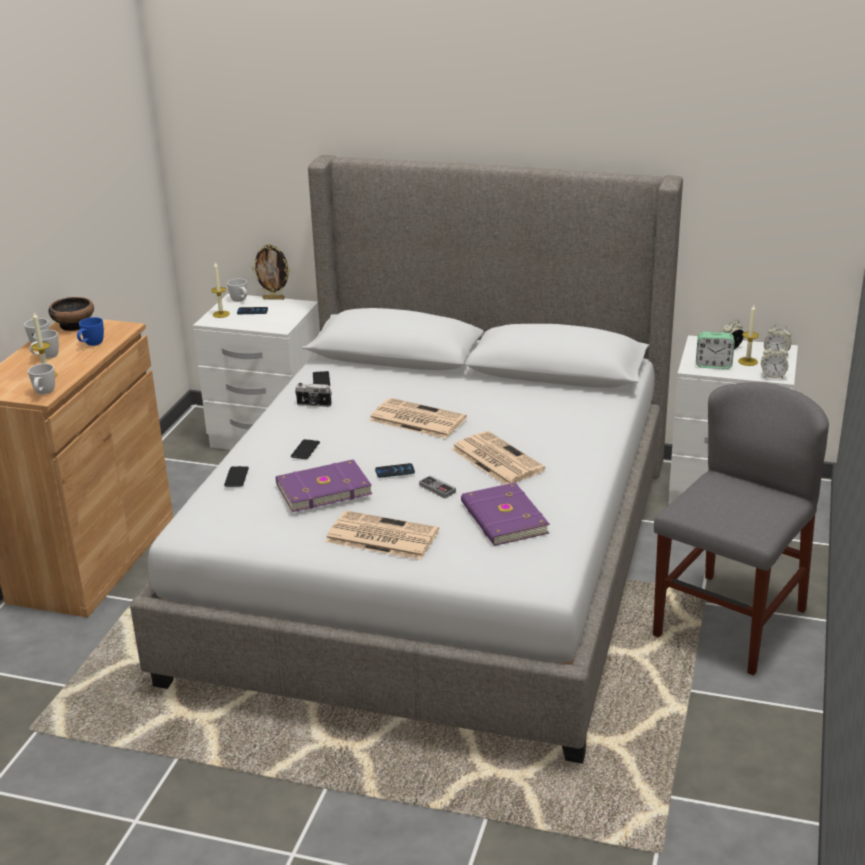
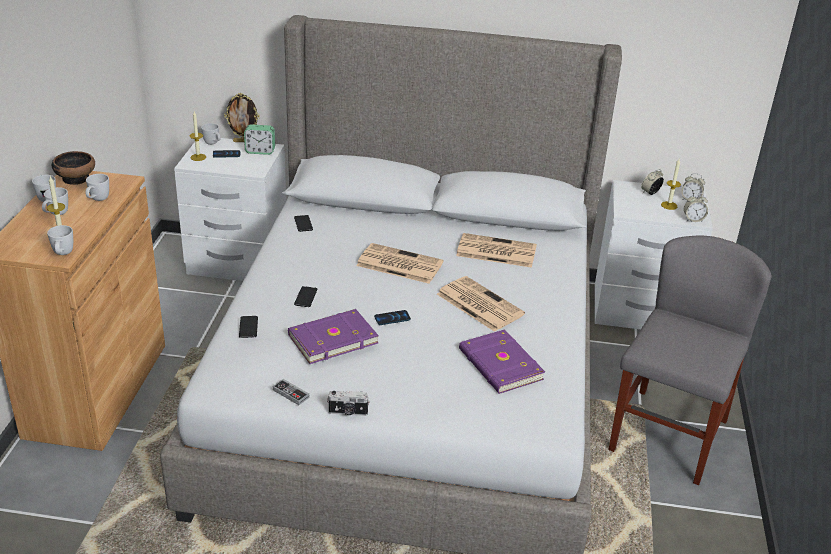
camera: 10 degrees left, 5 degrees up
(91, 345) = (97, 200): blue mug -> white mug
(314, 404) = (302, 249): camera -> camera (348, 412)
(380, 536) = (395, 387): newspaper -> newspaper (495, 251)
(437, 489) = (434, 335): game controller -> game controller (291, 393)
(713, 365) = (641, 209): alarm clock -> alarm clock (260, 151)

